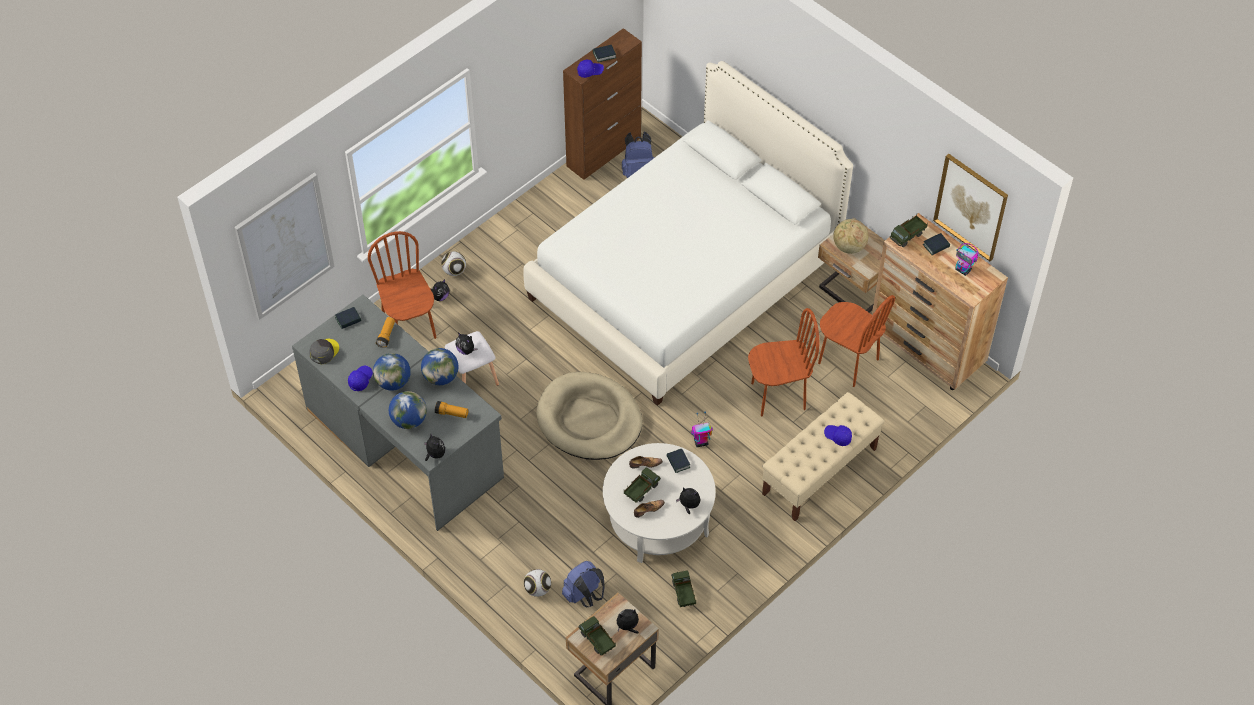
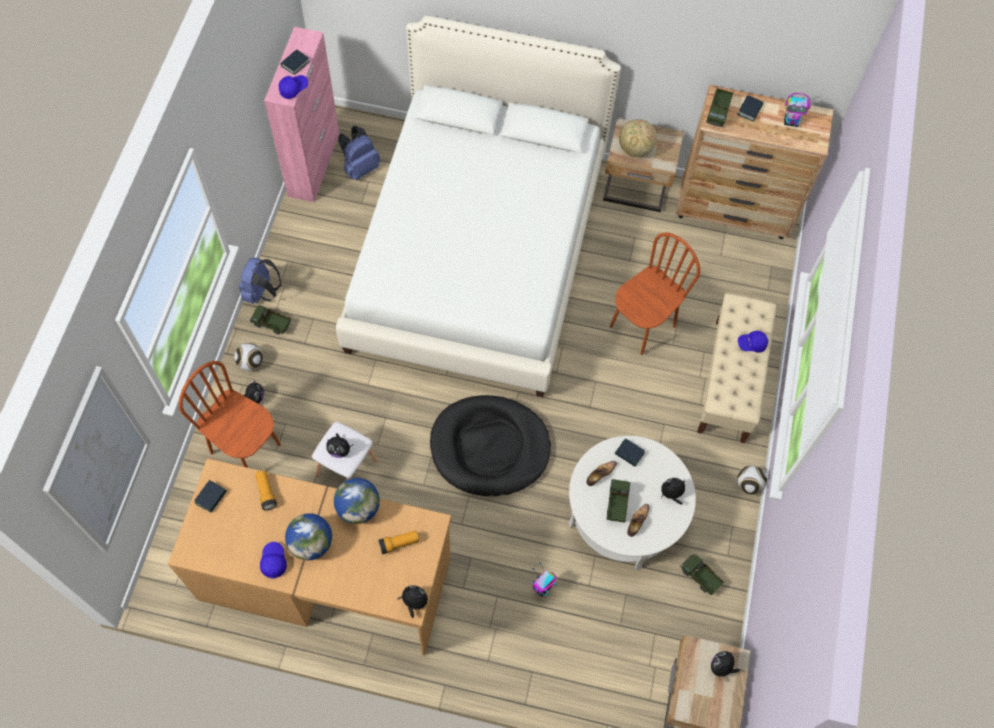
camera: 35 degrees left, 10 degrees up
(324, 351) = (209, 551): grey cap -> none
(405, 442) = (326, 576): grey desk -> brown desk
(409, 420) = (359, 579): globe -> none
(538, 589) = (565, 658): football -> football (748, 484)
(584, 596) = (613, 637): blue backpack -> blue backpack (262, 292)
(589, 419) = (490, 447): beige dog bed -> black dog bed
(597, 640) = (703, 703): toy truck -> toy truck (271, 324)
(604, 151) = (314, 164): brown cabinet -> pink cabinet
(700, 442) = (607, 412): toy robot -> toy robot (541, 588)
(848, 361) = (678, 259): brown chair -> none
(971, 207) = (785, 54): picture -> none

